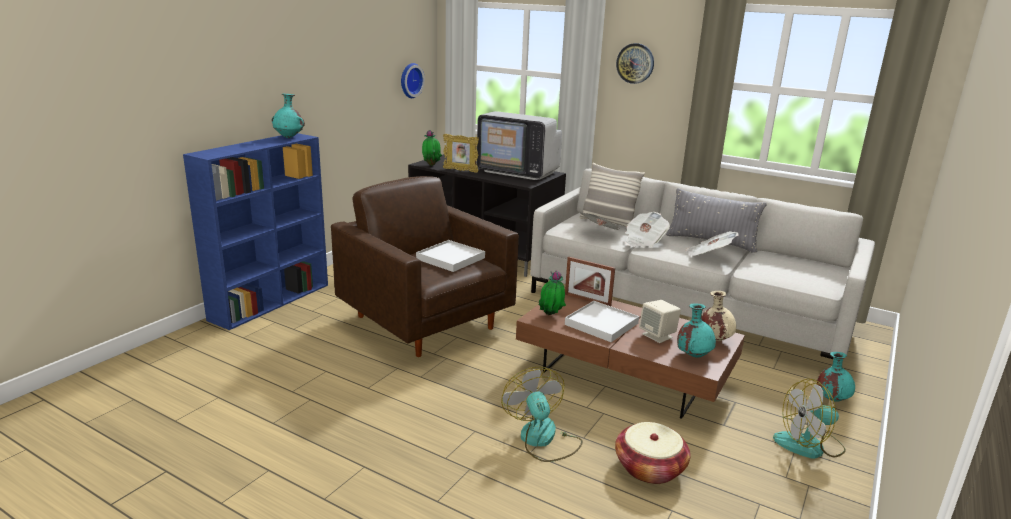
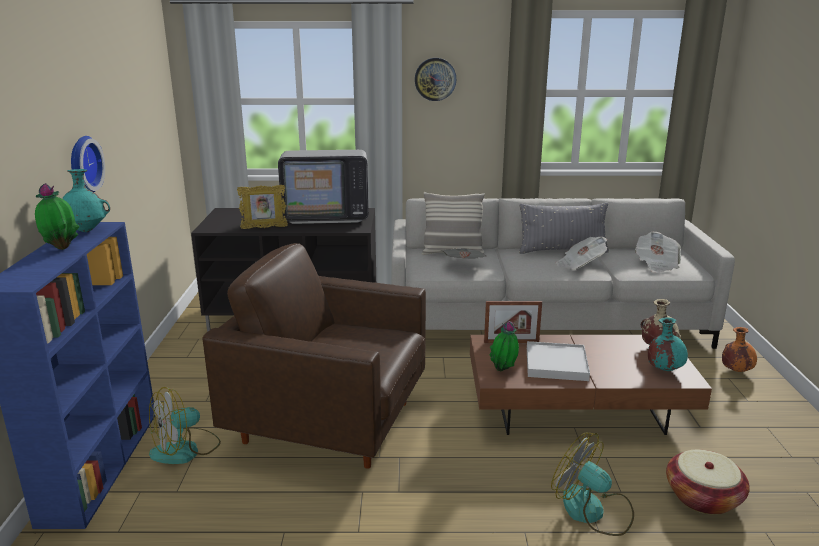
camera: 30 degrees left, 0 degrees up
(410, 80) = (158, 126): wall clock -> wall clock (82, 164)
(431, 165) = (220, 227): potted plant -> potted plant (61, 248)
(450, 258) = (361, 338): white tray -> none
(643, 241) = (509, 265): newspaper -> newspaper (656, 264)
(657, 336) = (613, 360): beige speaker -> none
(809, 445) = (771, 419): fan -> fan (185, 449)
(831, 399) = (736, 371): turquoise vase -> orange vase

